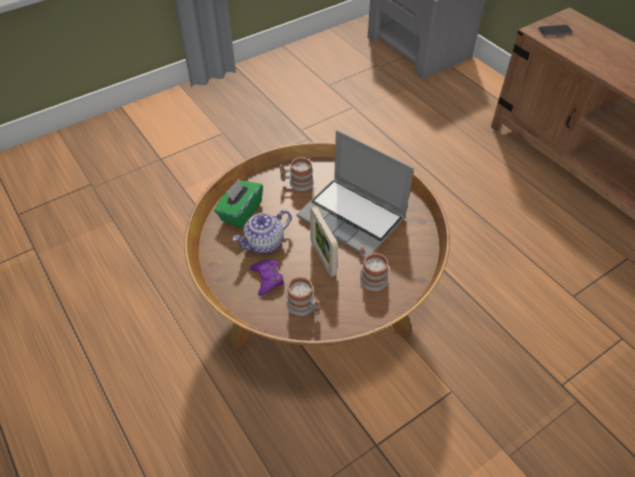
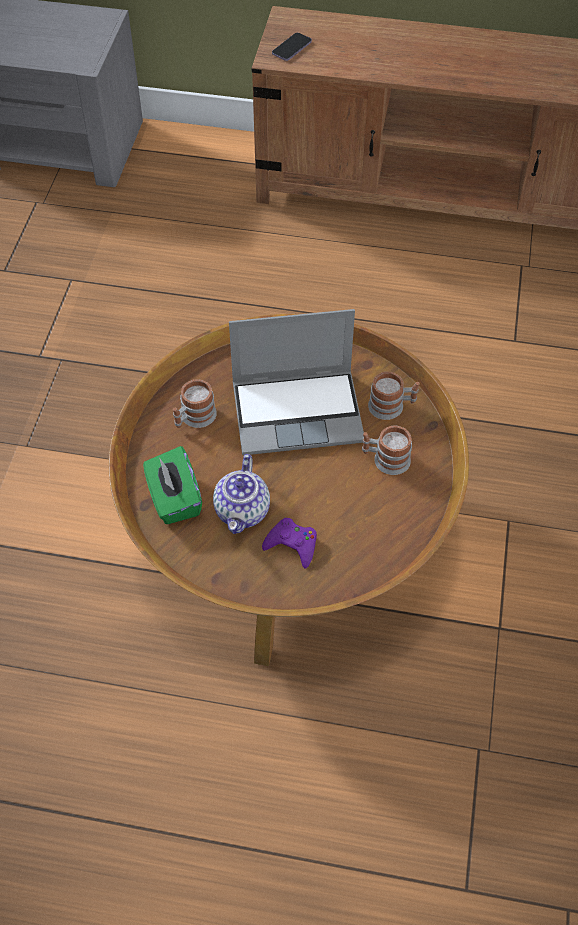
camera: 45 degrees left, 5 degrees up
(304, 307) = (362, 541): mug -> mug (392, 406)
(323, 258) = (321, 478): picture frame -> none

